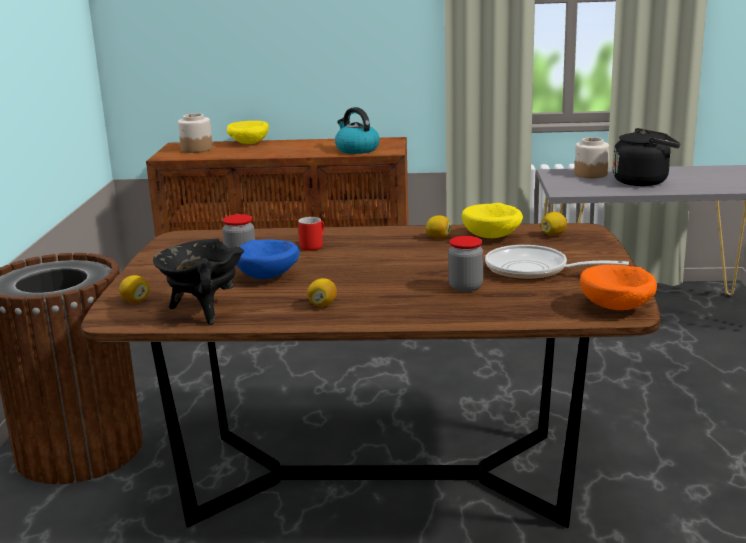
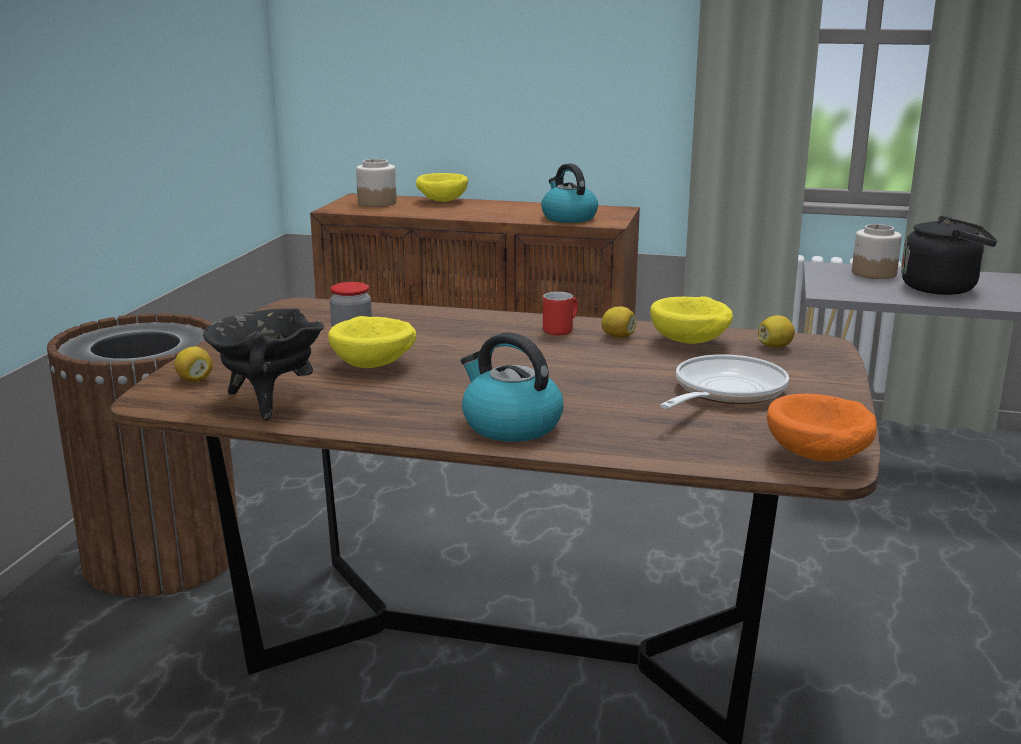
camera: 10 degrees right, 0 degrees up
(269, 276) = (375, 365): blue bowl -> yellow bowl
(312, 246) = (451, 332): red mug -> red mug (560, 330)
(322, 305) = (420, 409): lemon -> none
(394, 309) = (510, 425): none -> kettle
(465, 287) = (620, 405): jar -> none
(533, 270) = (724, 392): frying pan -> frying pan turned 90 degrees clockwise

